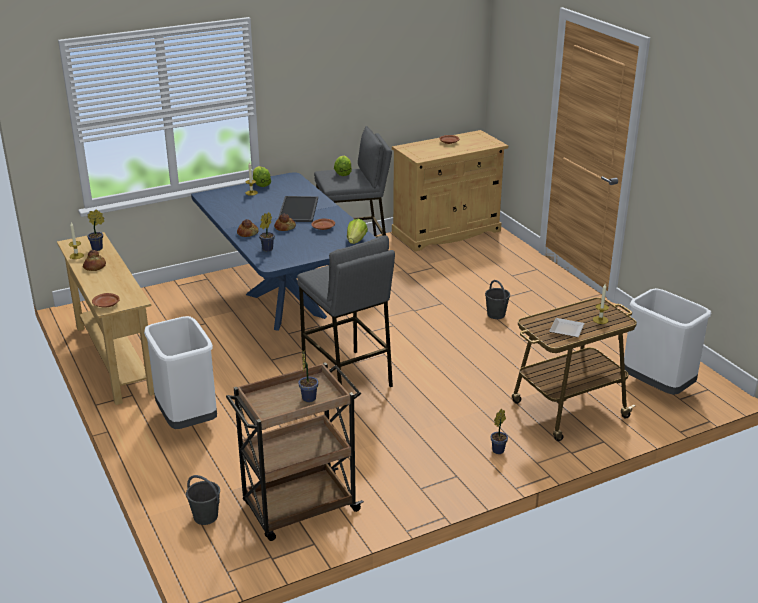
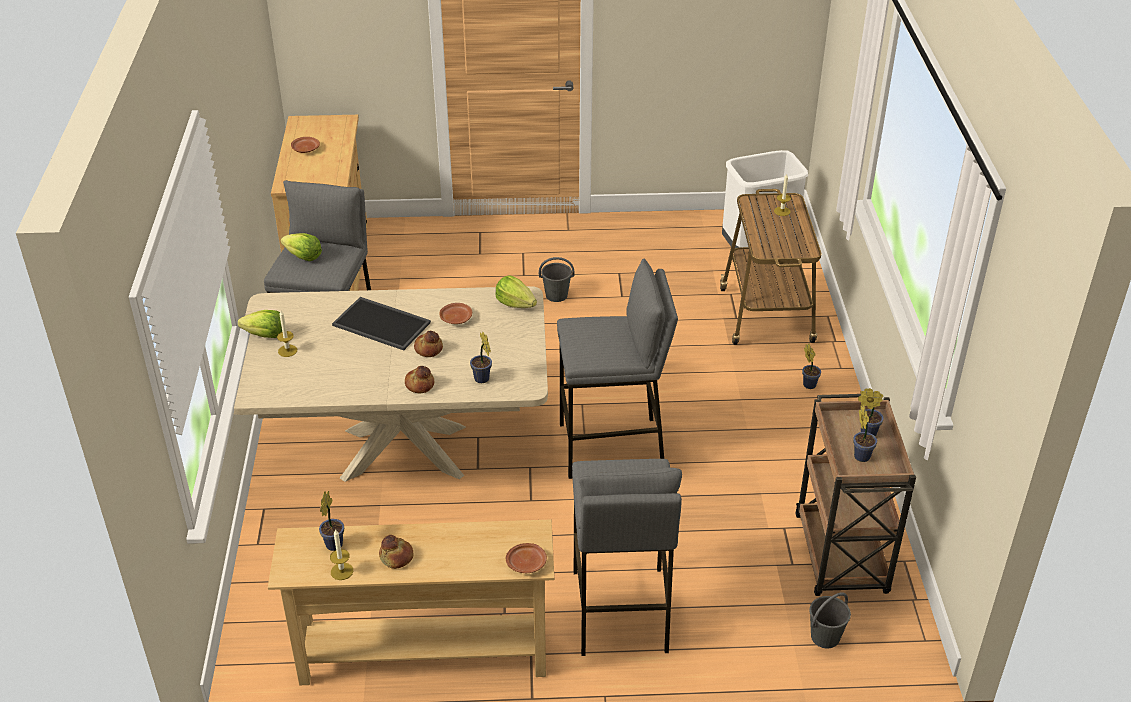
camera: 65 degrees left, 10 degrees up
(186, 419) = (620, 611): white trash can -> grey stool
(279, 399) = (861, 455): none -> potted plant
(285, 305) = (403, 451): blue dining table -> beige dining table
(565, 329) = (789, 236): plate -> none

